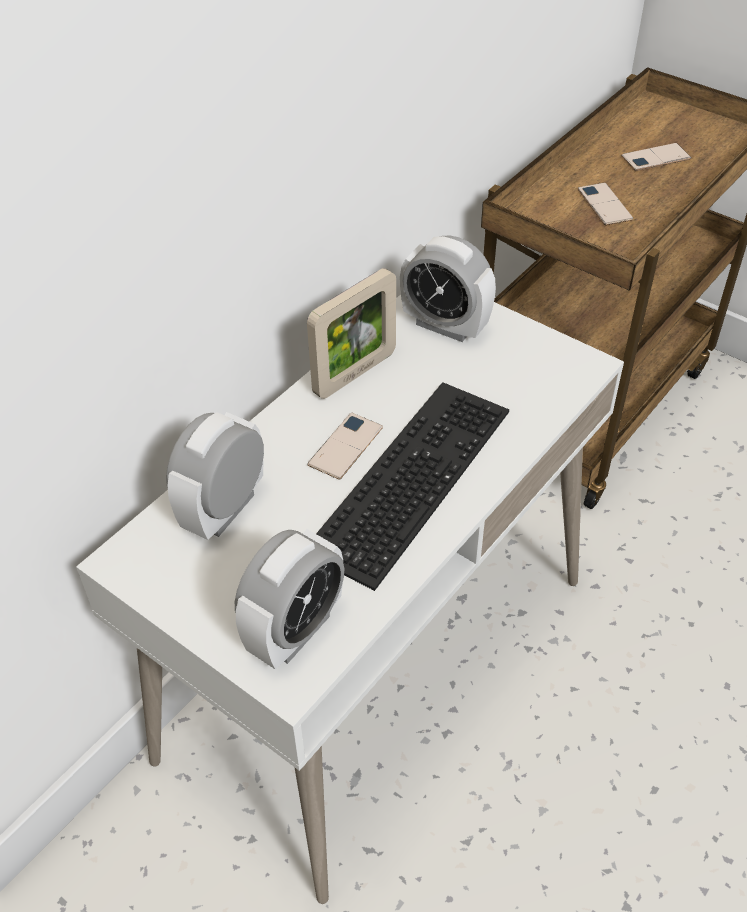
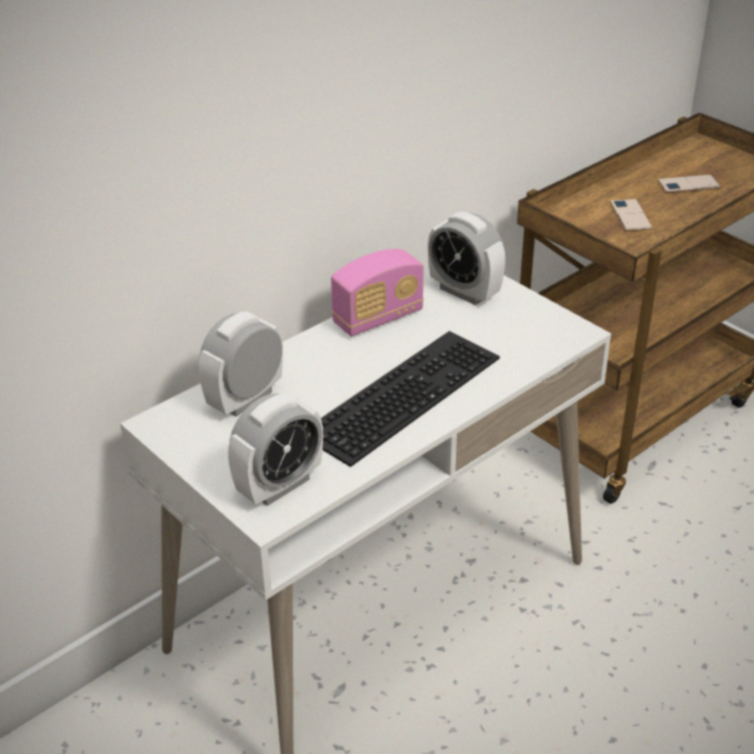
camera: 10 degrees right, 10 degrees down
(345, 446) = (355, 367): phone -> none
(355, 373) = (378, 318): picture frame -> radio

